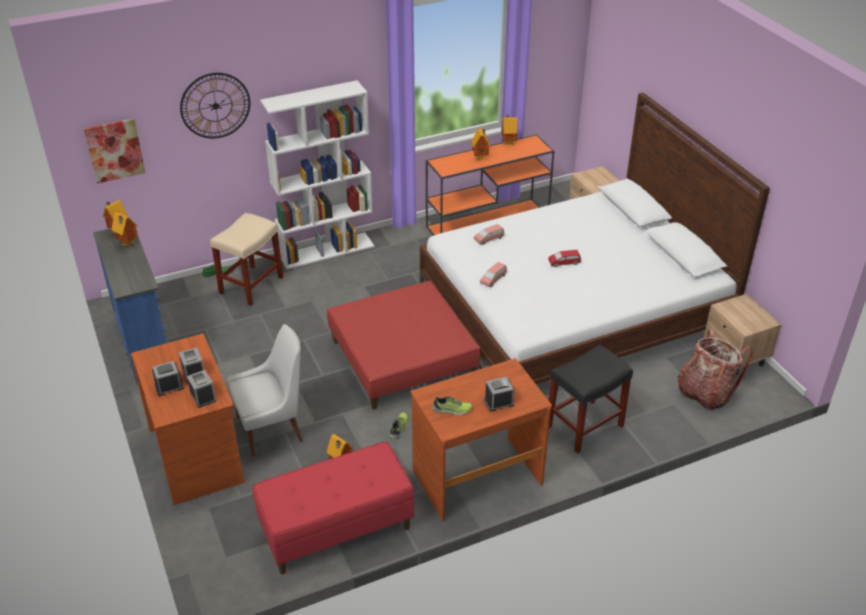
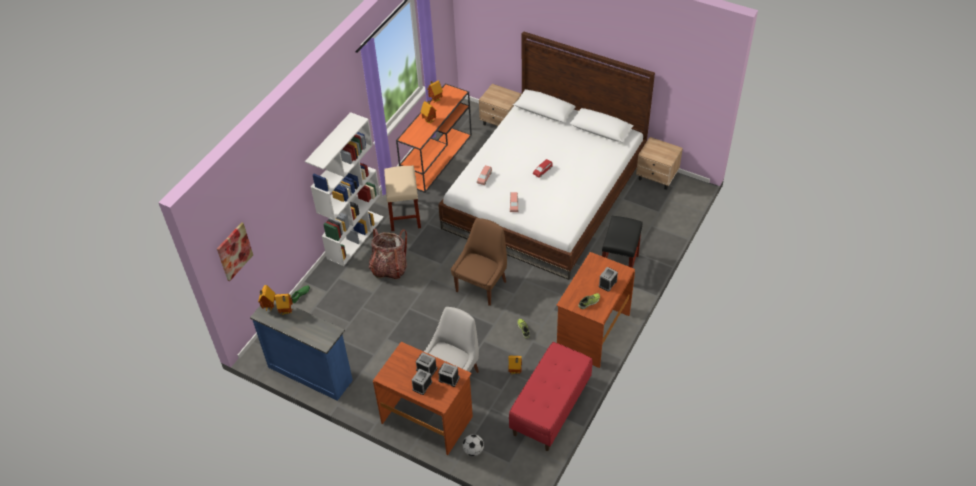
camera: 35 degrees left, 10 degrees up
(204, 518) = (473, 450): none -> football
(215, 106) = (281, 182): wall clock -> none
(251, 284) = (333, 290): beige stool -> beige stool (404, 214)
(403, 359) = (482, 285): red ottoman -> brown chair
(705, 393) = (661, 209): backpack -> backpack (389, 268)

